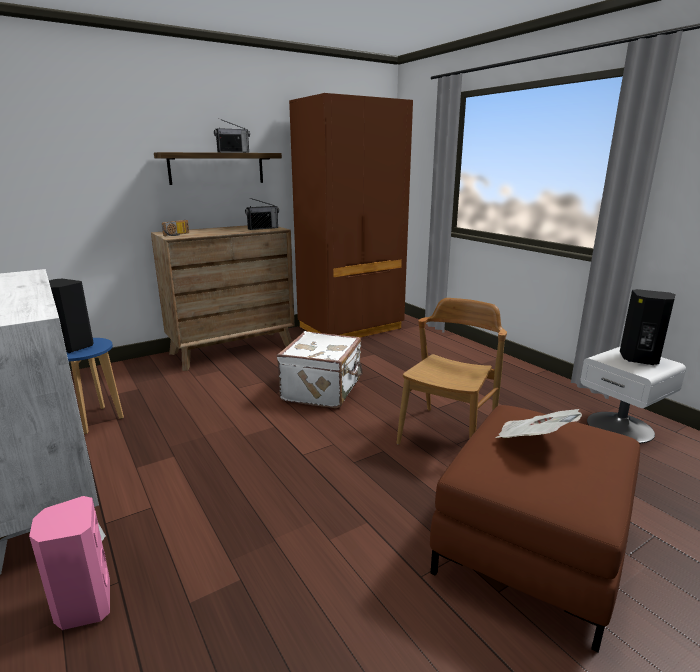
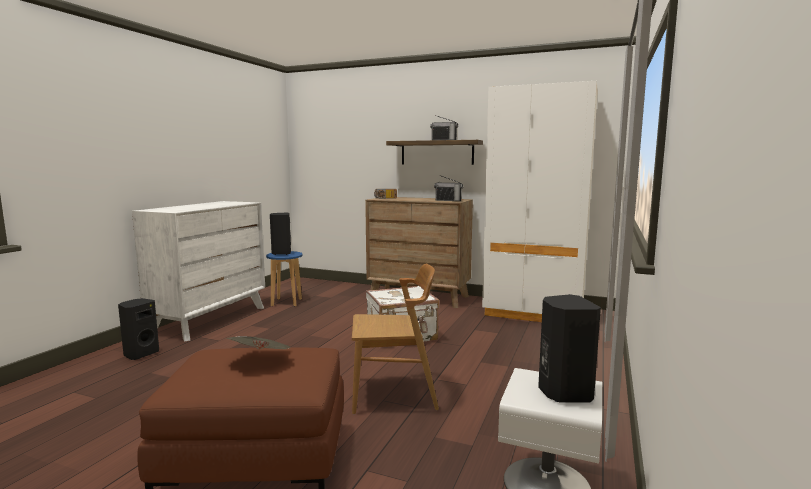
camera: 55 degrees right, 10 degrees down
(83, 605) = (140, 354): pink speaker -> black speaker
(350, 328) = (533, 312): brown wardrobe -> white wardrobe

